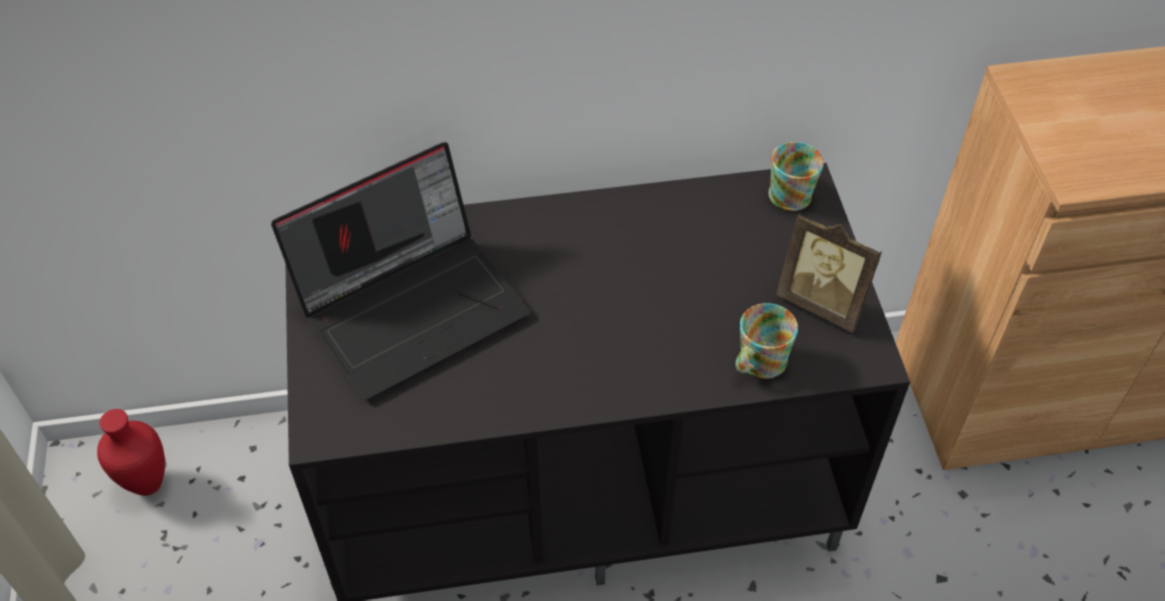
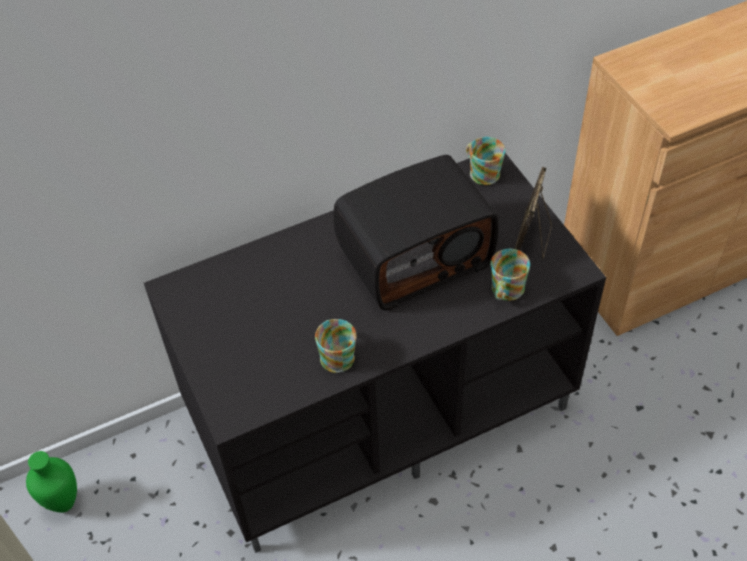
camera: 15 degrees left, 0 degrees up
(148, 482) = (63, 502): red vase -> green vase
(414, 306) = (259, 314): laptop -> none
(493, 387) = (336, 354): none -> mug
(651, 282) = (415, 256): none -> radio
(823, 303) = (532, 241): picture frame -> picture frame turned 90 degrees clockwise

